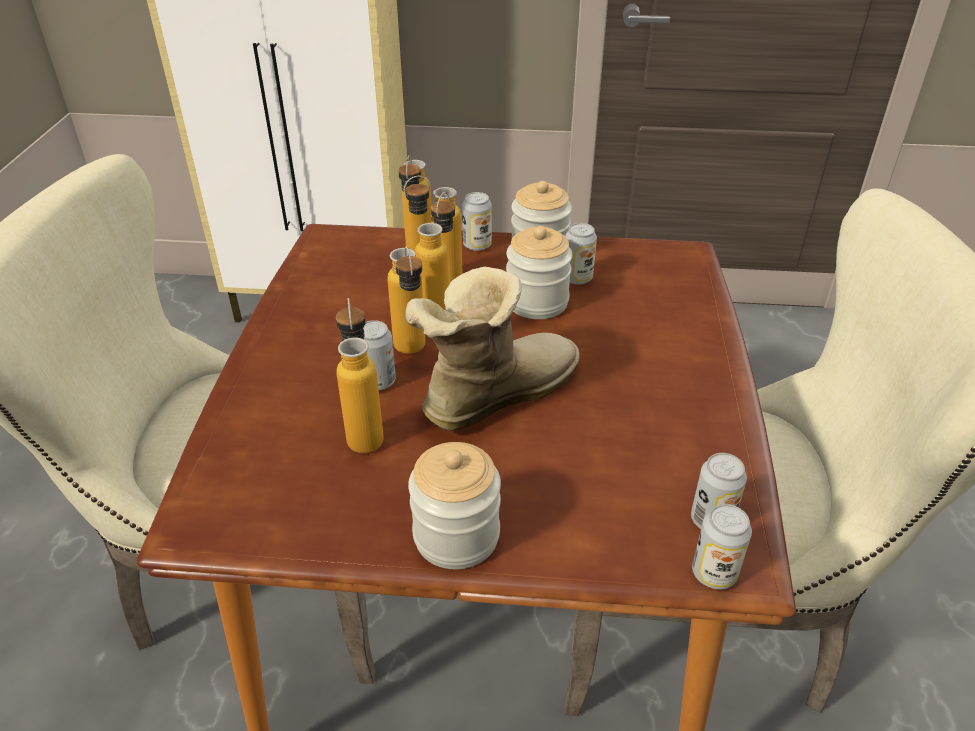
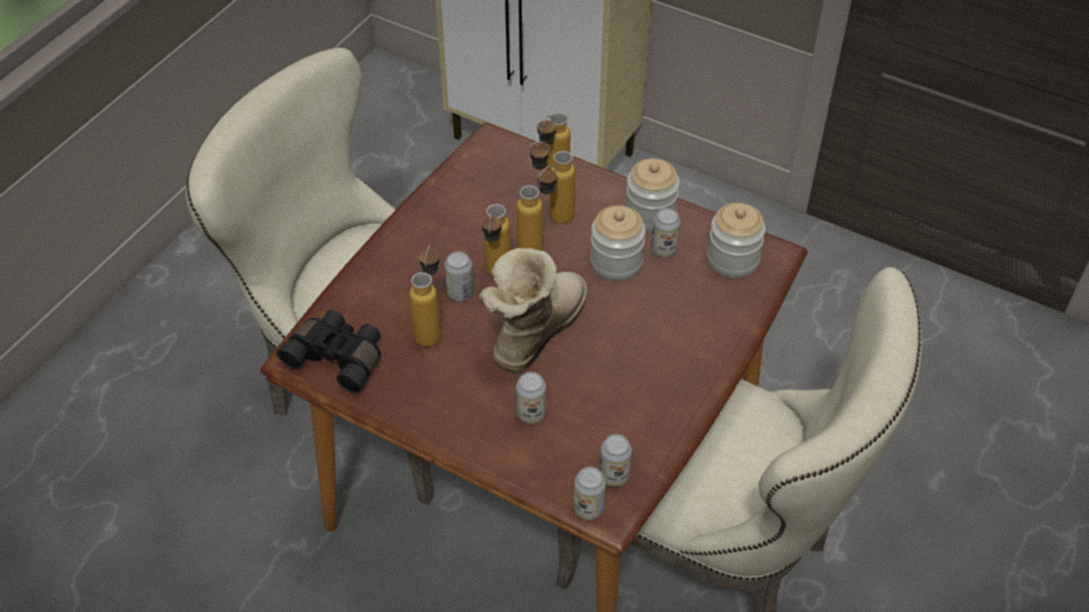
camera: 25 degrees right, 10 degrees up
(253, 505) = (338, 357): none -> black binoculars
(456, 536) = (448, 424): jar -> jar (733, 259)
(477, 245) = (605, 189): can -> can (531, 414)
(493, 393) = (533, 331): boot -> boot turned 45 degrees counterclockwise

